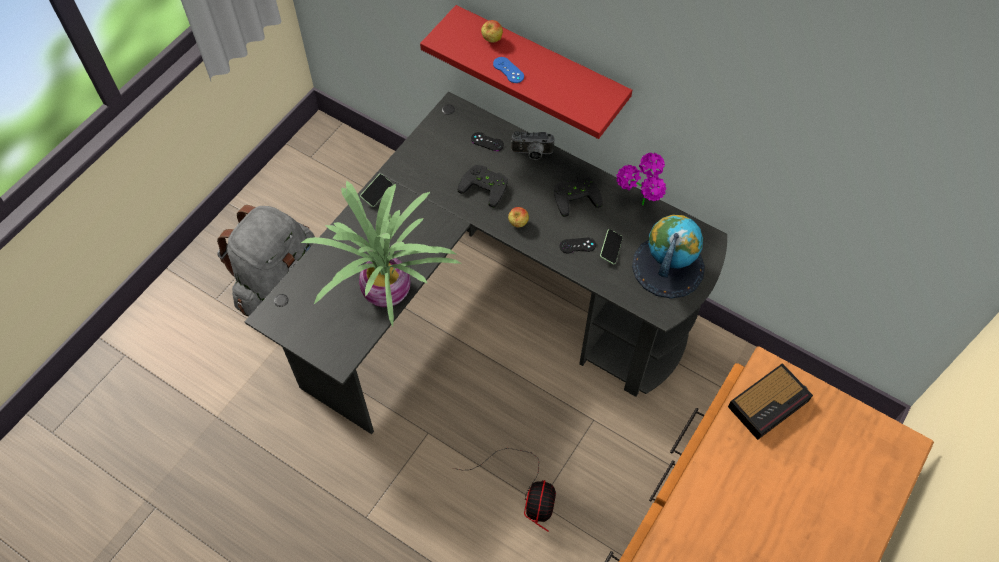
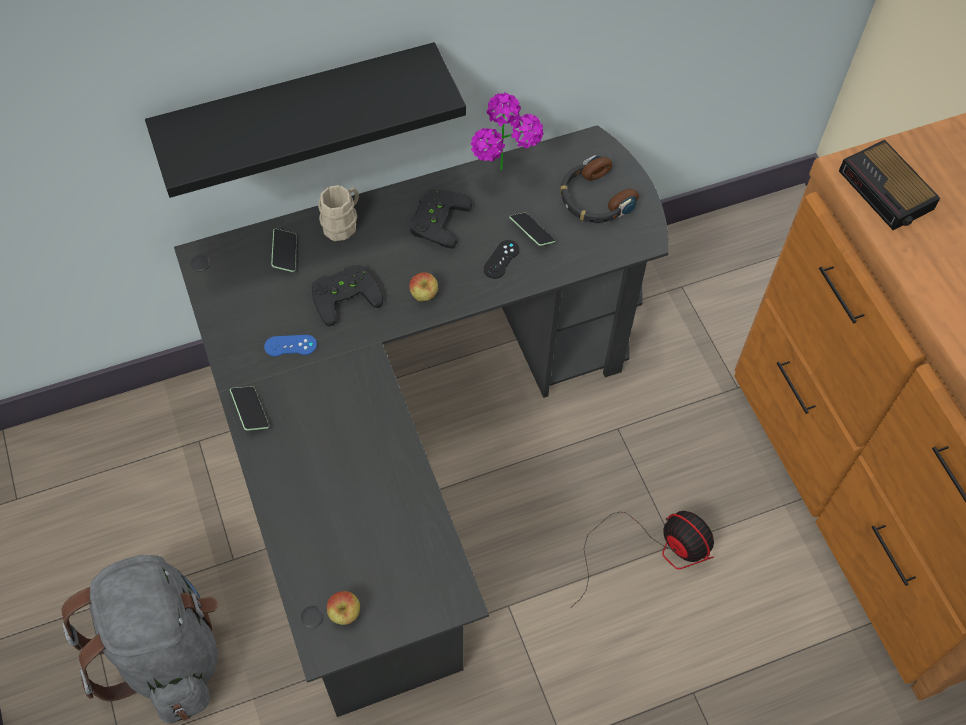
camera: 55 degrees left, 0 degrees up
(388, 289) = (399, 483): potted plant -> none
(487, 142) = (285, 254): black game controller -> phone
(492, 40) = (237, 117): apple -> apple (345, 614)
(508, 70) = (298, 130): blue game controller -> blue game controller (290, 346)
(532, 154) = (343, 223): camera -> beige mug
(540, 68) = (298, 111): red shelf -> black shelf
(667, 266) = (594, 199): globe -> headphones
(769, 403) = (887, 191): alarm clock -> alarm clock turned 150 degrees clockwise

